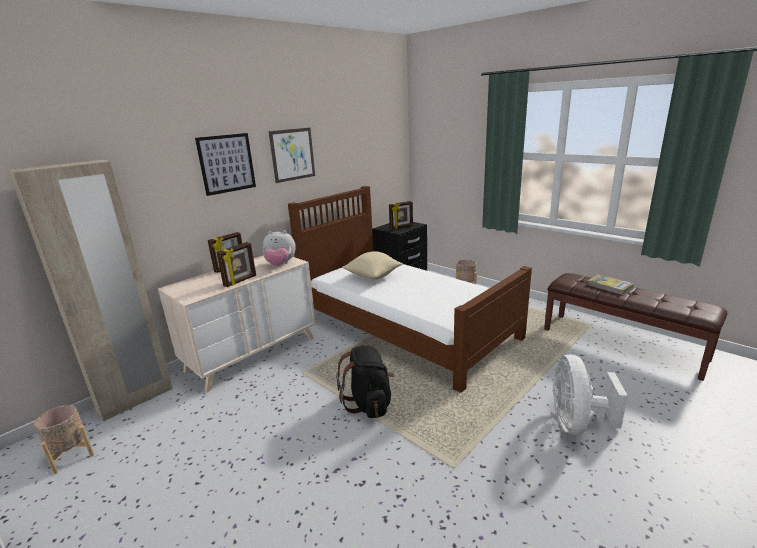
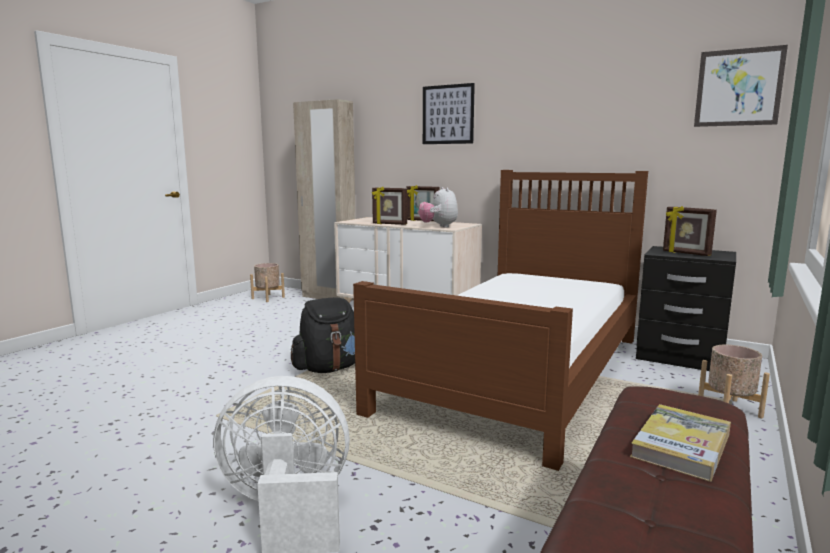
camera: 75 degrees right, 10 degrees down
(292, 154) = (528, 111): picture -> picture (738, 87)
(373, 277) = (531, 287): beige pillow -> none

